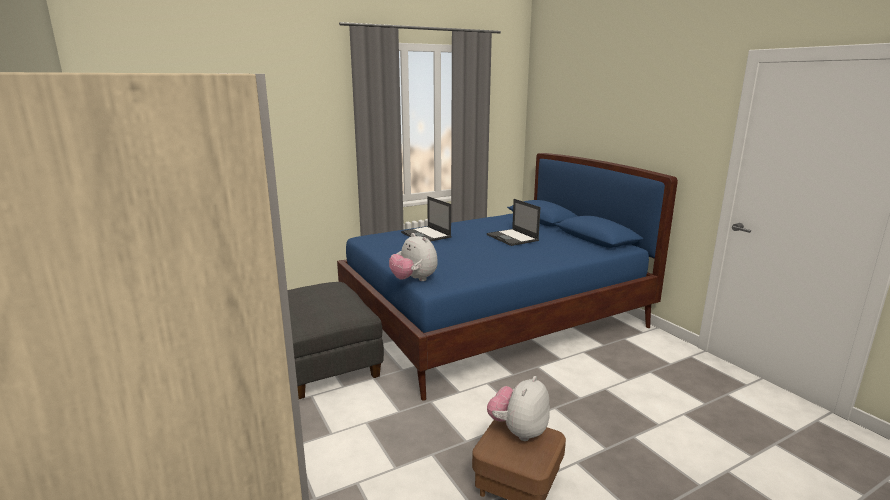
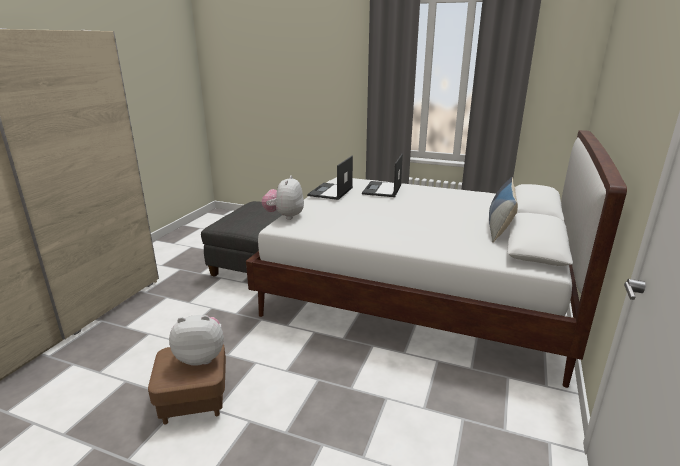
camera: 50 degrees right, 5 degrees up
(493, 320) = (418, 294): blue bed -> white bed
(513, 238) = (446, 215): laptop -> laptop (330, 192)
(554, 234) = (500, 226): none -> pillow

